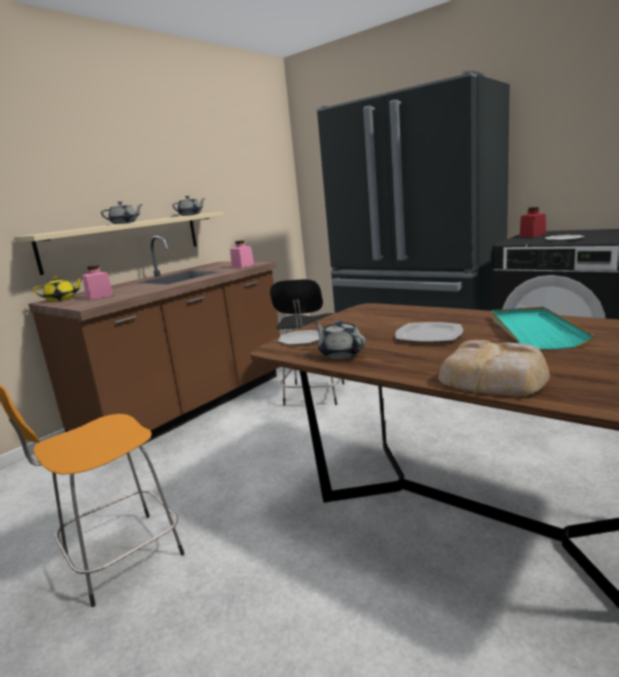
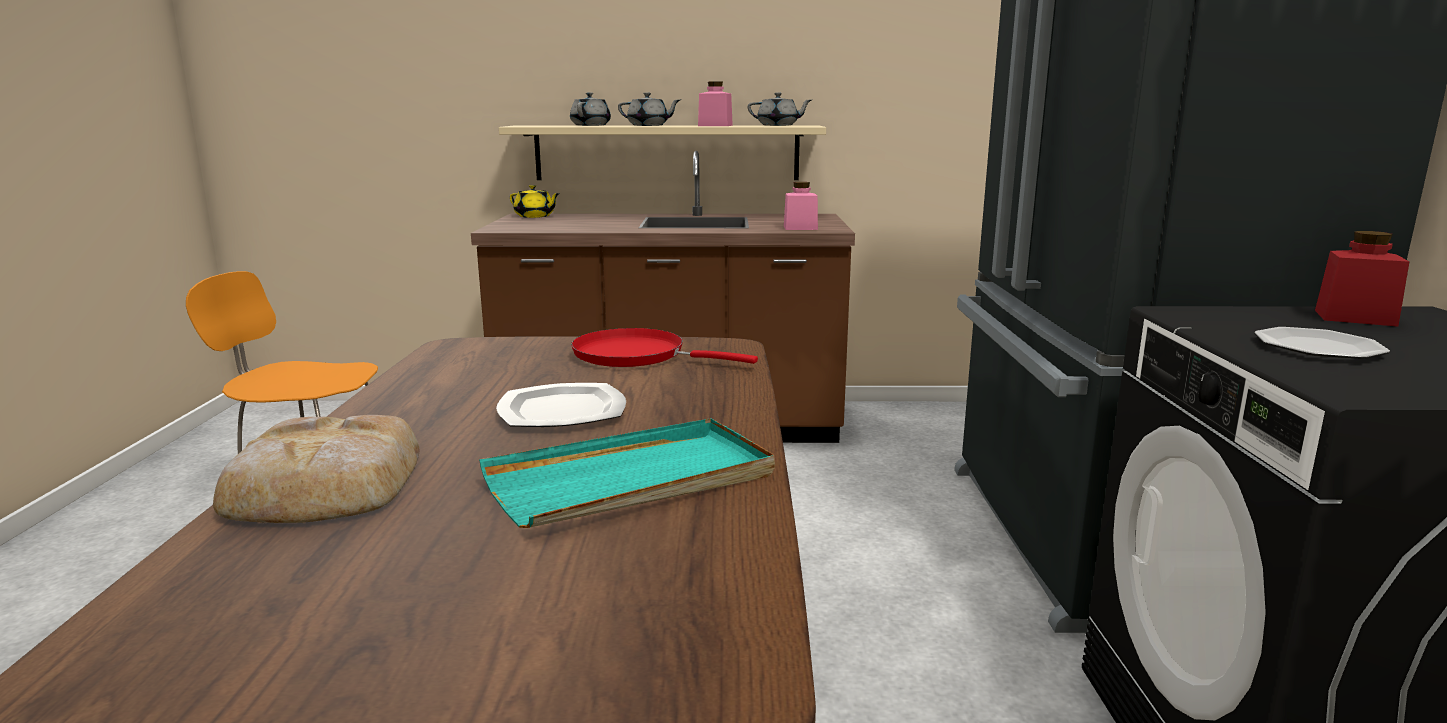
camera: 50 degrees right, 0 degrees up
(99, 296) = (554, 222): pink jar -> pink jar (715, 125)
(302, 339) = (506, 349): plate -> none
(314, 395) = (812, 494): black stool -> none
(340, 354) = (438, 380): grey teapot -> grey teapot (591, 125)
(358, 320) = (637, 356): none -> red frying pan

